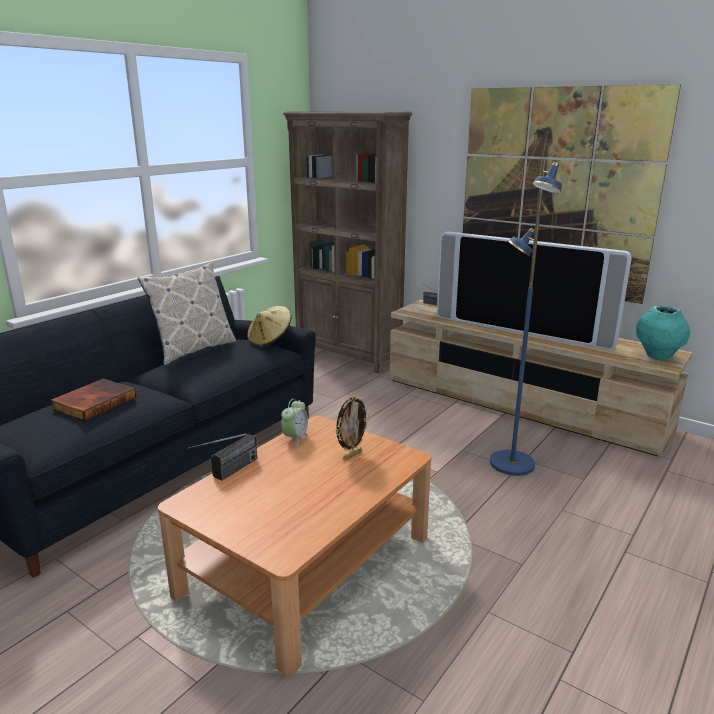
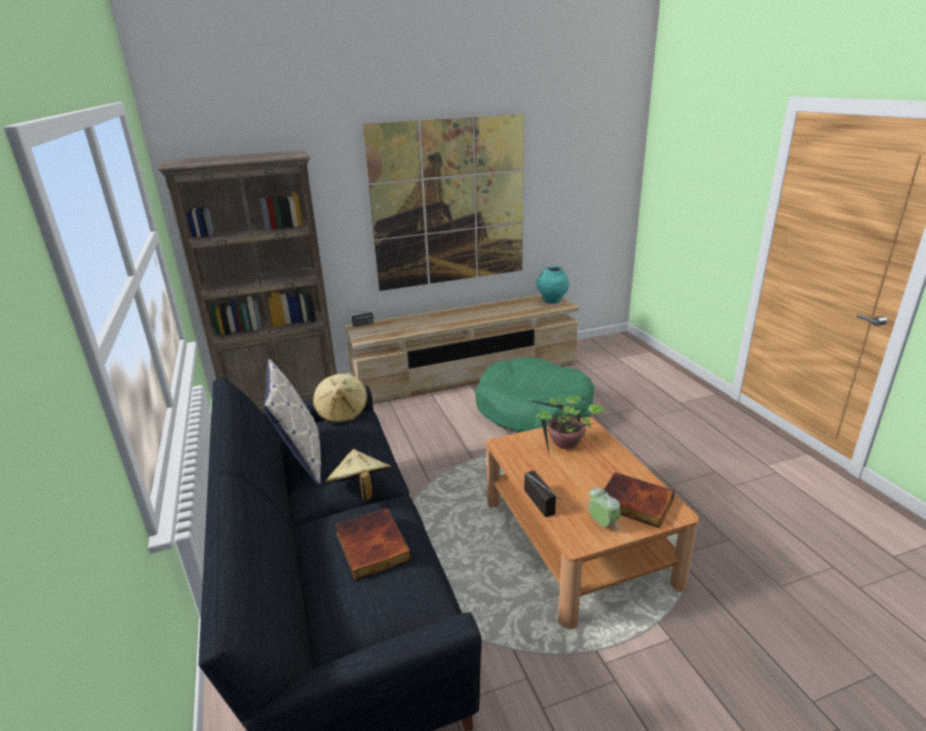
camera: 55 degrees left, 5 degrees up
(166, 380) = (360, 491): none -> beige hat
(279, 523) = (634, 503): none -> book
(295, 438) = (516, 461): alarm clock -> alarm clock (602, 524)
(351, 455) = (565, 446): picture frame -> potted plant
(511, 464) = (534, 411): blue floor lamp -> green dog bed
(522, 330) = (461, 317): television -> none

